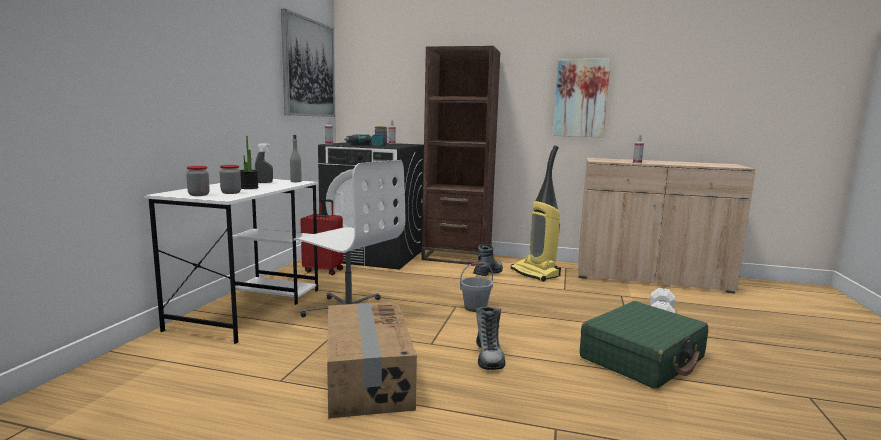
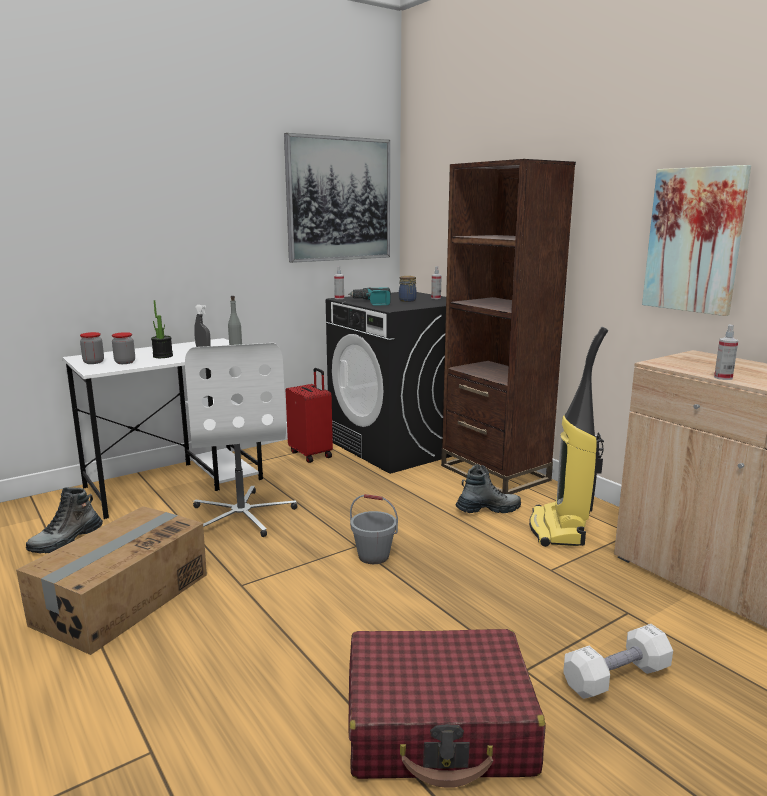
camera: 40 degrees right, 5 degrees up
(489, 357) = (262, 628): boot -> boot (66, 540)
(642, 358) = (439, 725): green suitcase -> red suitcase

